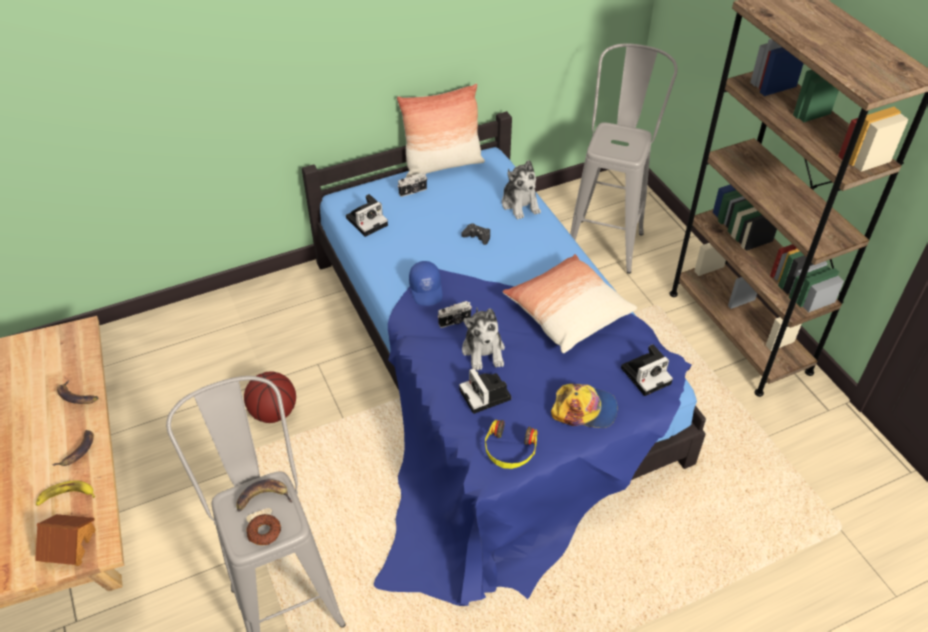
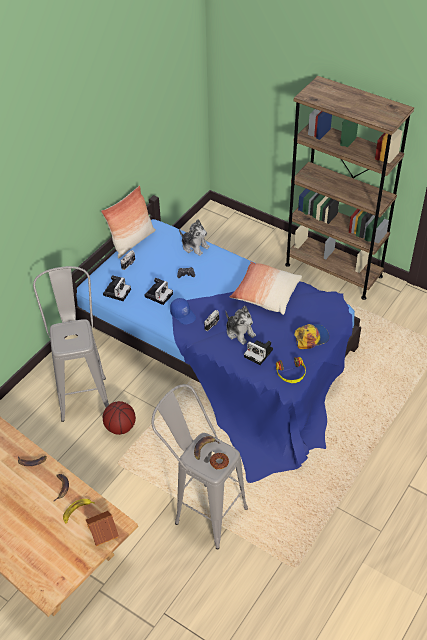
camera: 30 degrees left, 0 degrees up
(607, 237) = (230, 247): grey stool -> grey stool (83, 391)
(647, 374) = (327, 307): camera -> camera (159, 294)

